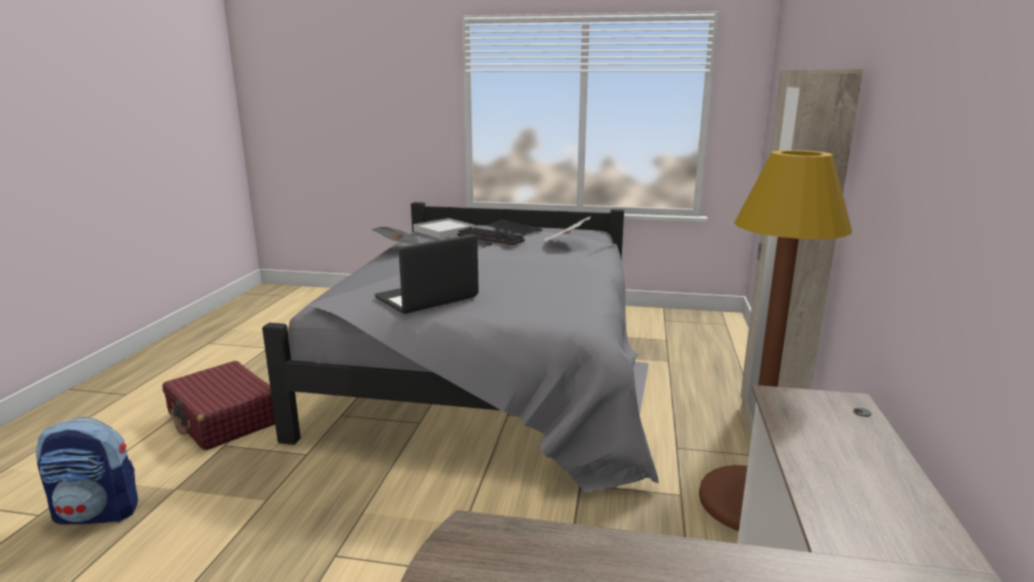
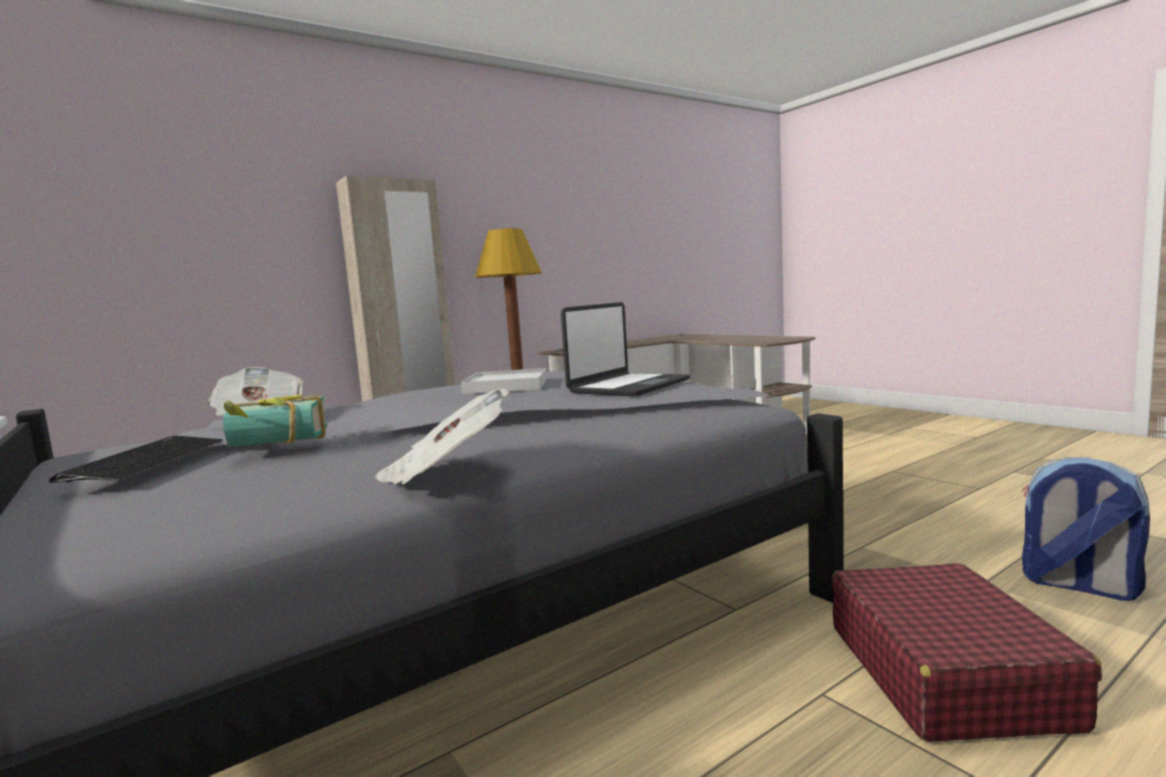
camera: 135 degrees left, 10 degrees down
(427, 298) = (628, 386): laptop -> laptop turned 60 degrees counterclockwise
(444, 231) = (181, 512): white tray -> white tray (507, 386)
(492, 238) = (277, 444): keyboard -> book

